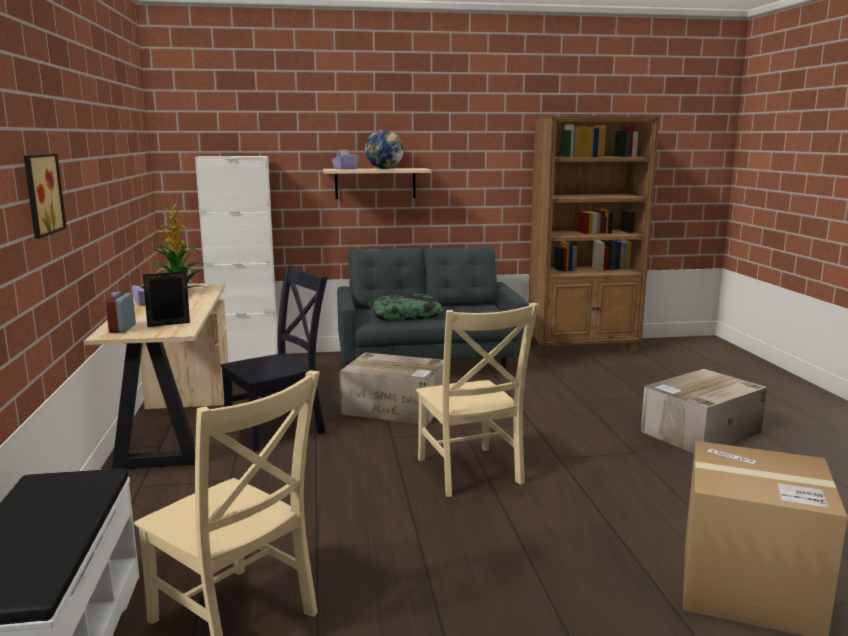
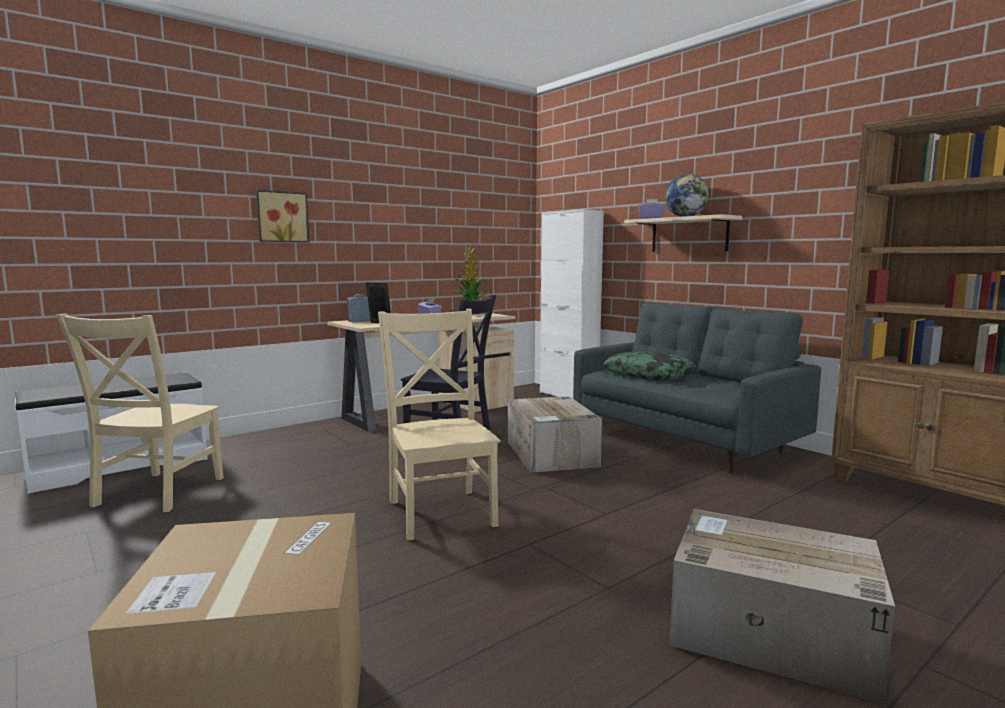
camera: 60 degrees right, 5 degrees down
(470, 473) = (441, 510): beige chair -> beige chair turned 120 degrees clockwise

